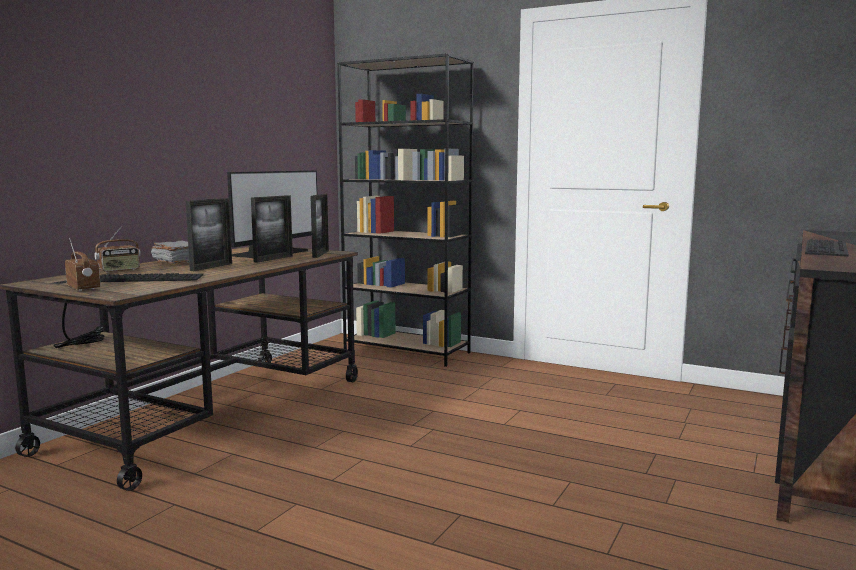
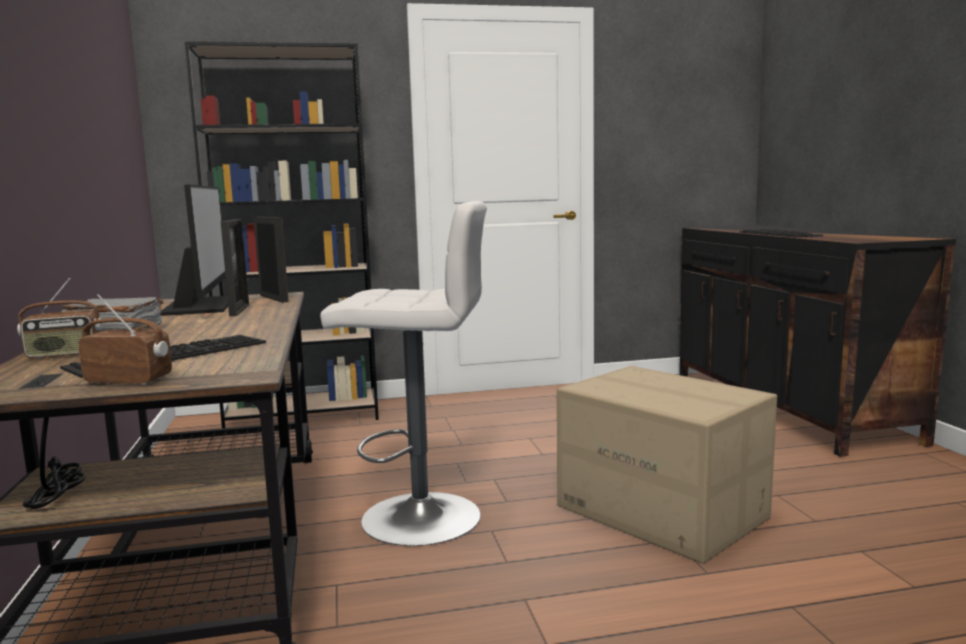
camera: 40 degrees left, 0 degrees up
(119, 270) = (64, 355): radio -> radio turned 60 degrees clockwise
(211, 267) = (200, 329): picture frame -> none
(341, 437) = (422, 519): none -> white stool
(496, 494) = (662, 512): none -> cardboard box

